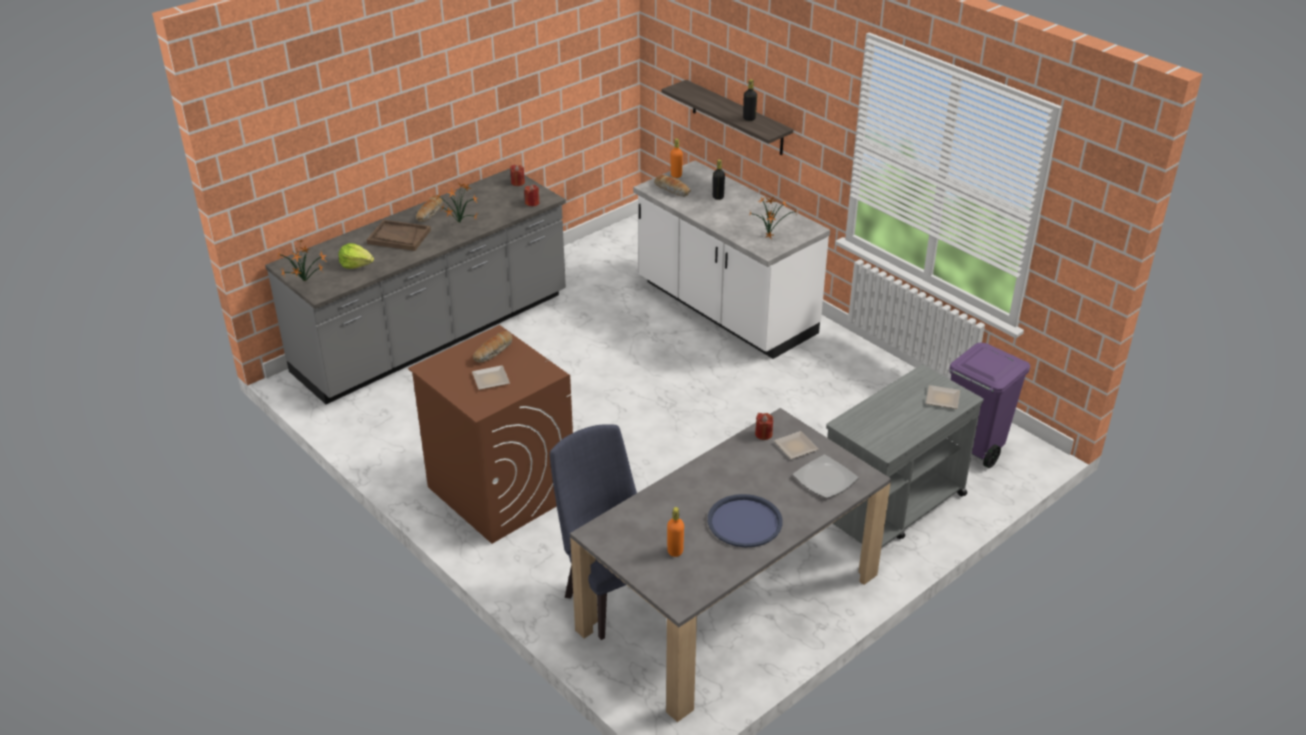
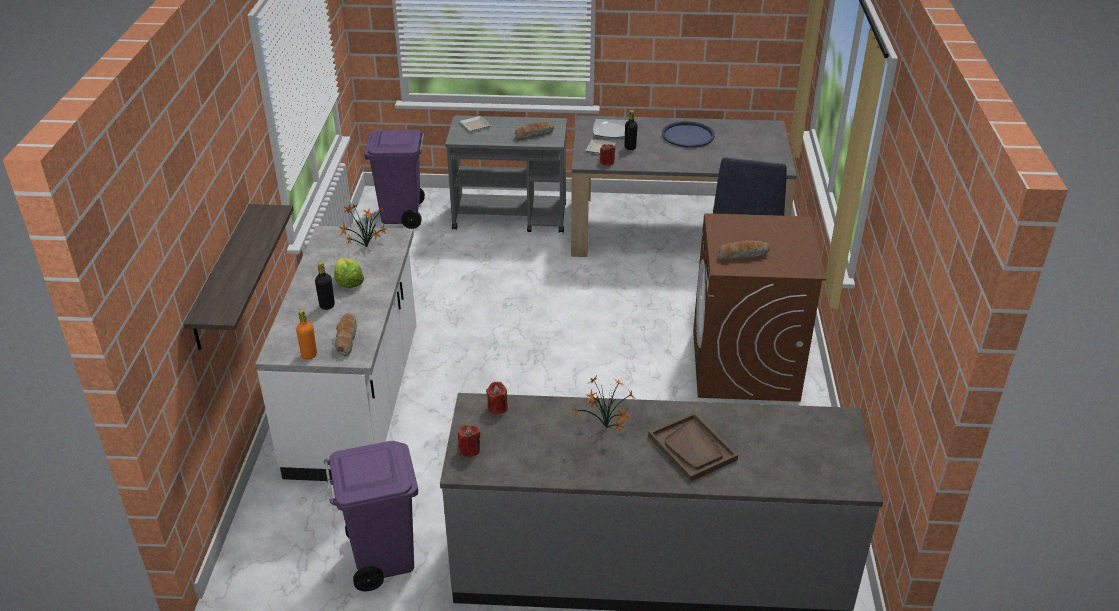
camera: 135 degrees left, 0 degrees up
(306, 282) = (848, 443): potted plant -> none
(356, 265) = (774, 435): lettuce -> lettuce (348, 282)
(430, 213) = (621, 464): bread -> bread (534, 134)
(489, 379) = (769, 238): plate -> none
(581, 263) = (382, 558): none -> purple trash can
(675, 551) = (745, 142): orange bottle -> none
(749, 118) = (253, 235): black bottle -> black bottle (630, 147)

